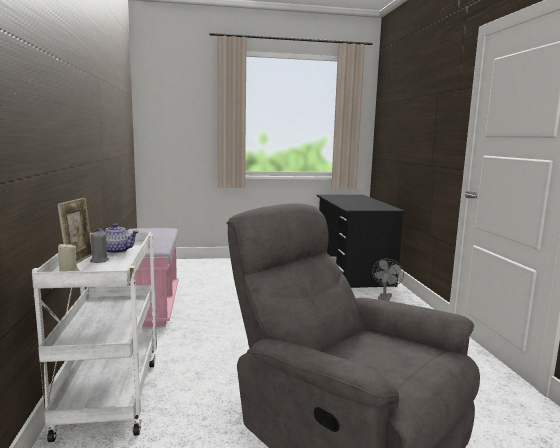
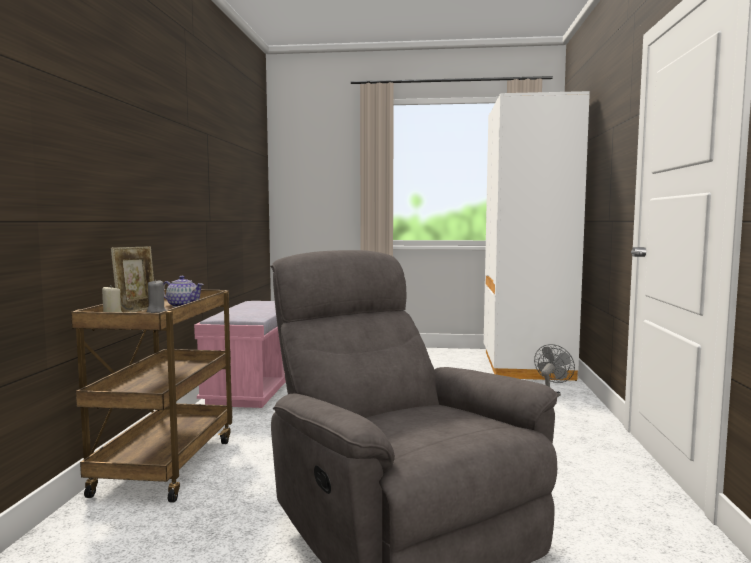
camera: 15 degrees right, 5 degrees down
(108, 395) = (166, 464): white cart -> brown cart
(352, 270) = (525, 365): black desk -> white wardrobe

